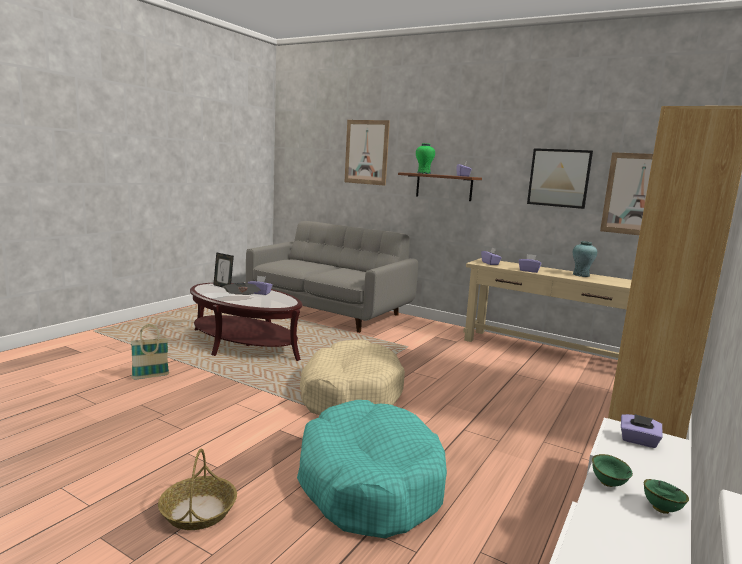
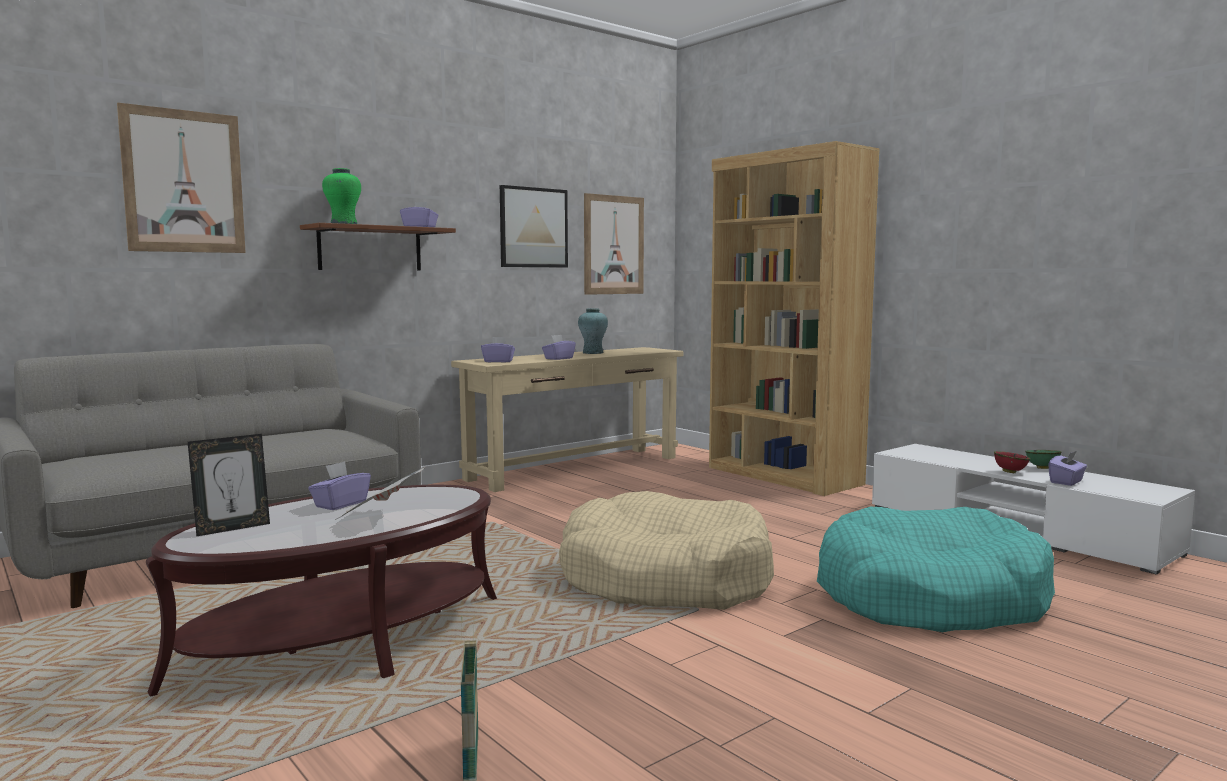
camera: 70 degrees left, 5 degrees down
(198, 511) = (1040, 704): basket -> none
(608, 483) = (1009, 472): green bowl -> red bowl
(638, 441) = (924, 453): purple tissue box -> purple tissue box (1066, 482)

